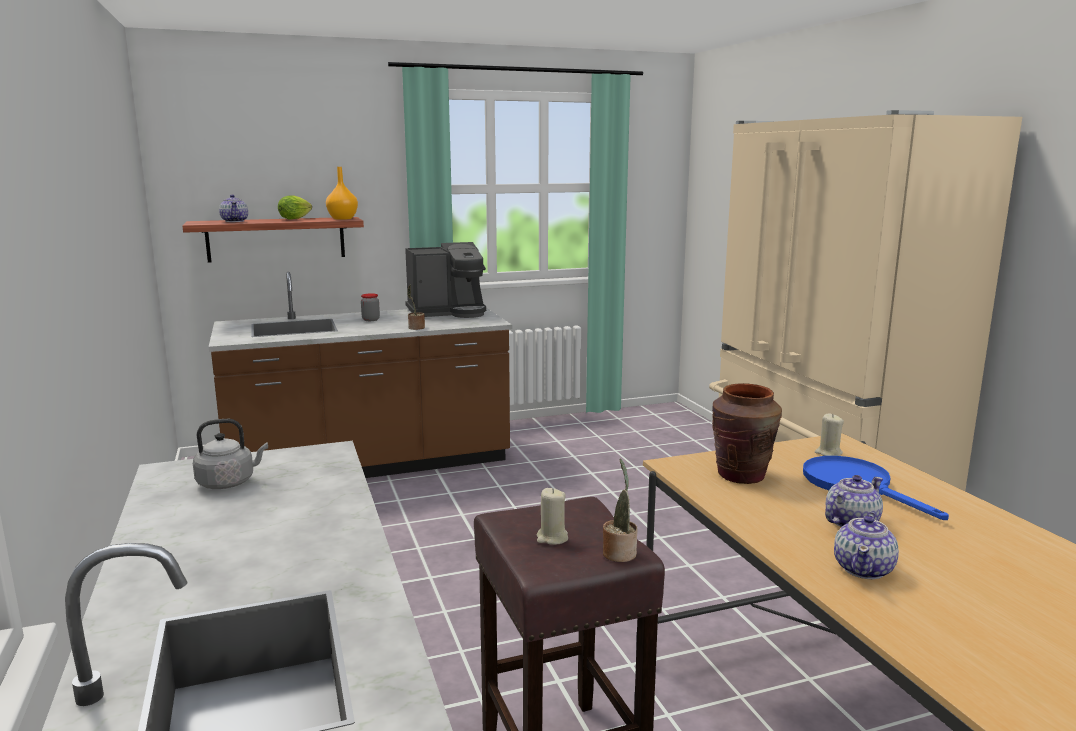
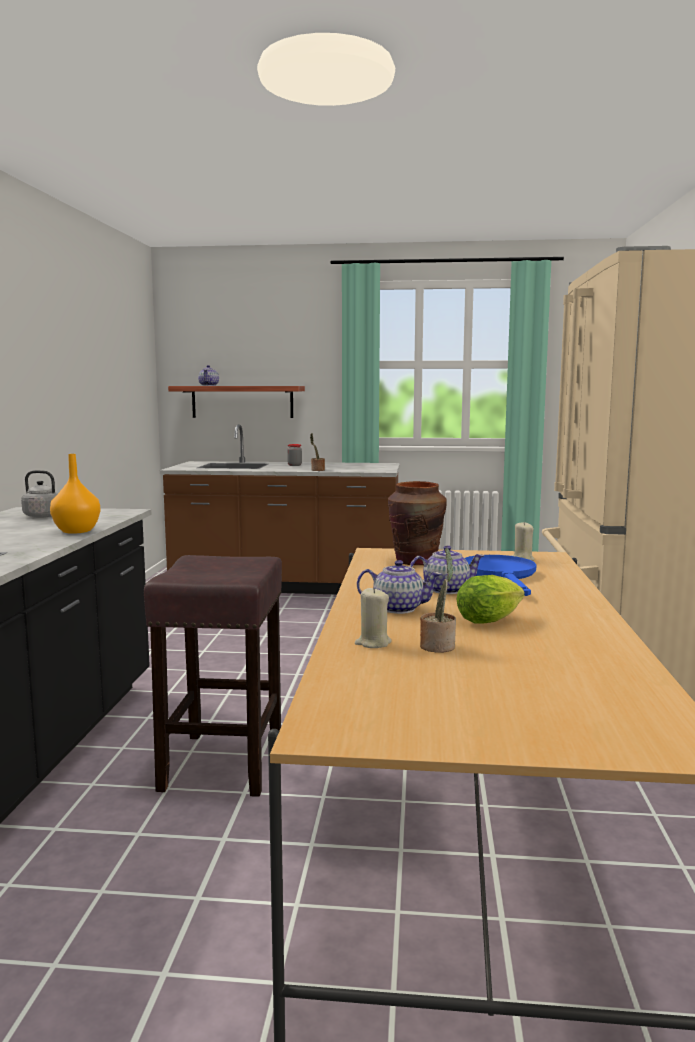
camera: 25 degrees right, 5 degrees down
(296, 219) = (255, 385): lettuce -> lettuce (491, 620)
(342, 218) = (287, 385): orange vase -> orange vase (77, 531)
(448, 312) = (362, 465): coffee machine -> none
(552, 538) = (208, 569): beige candle -> beige candle (373, 643)
(619, 552) = (234, 578): potted plant -> potted plant (438, 646)
(864, 569) = (397, 608): teapot -> teapot turned 135 degrees counterclockwise

